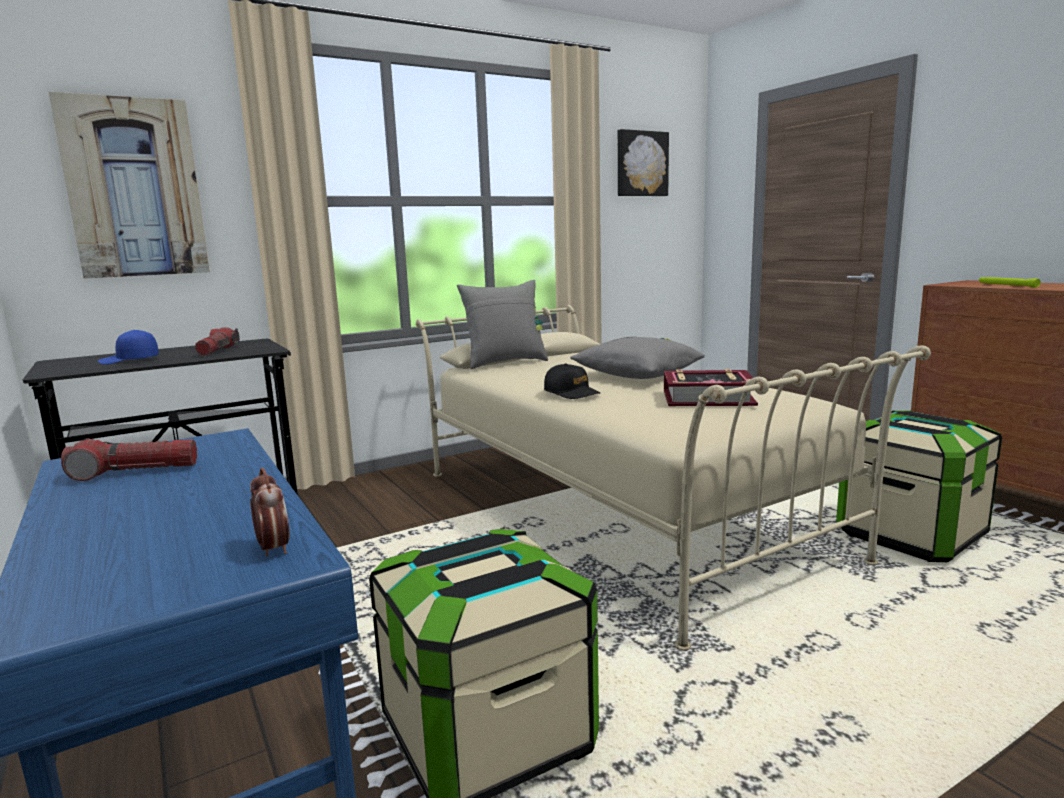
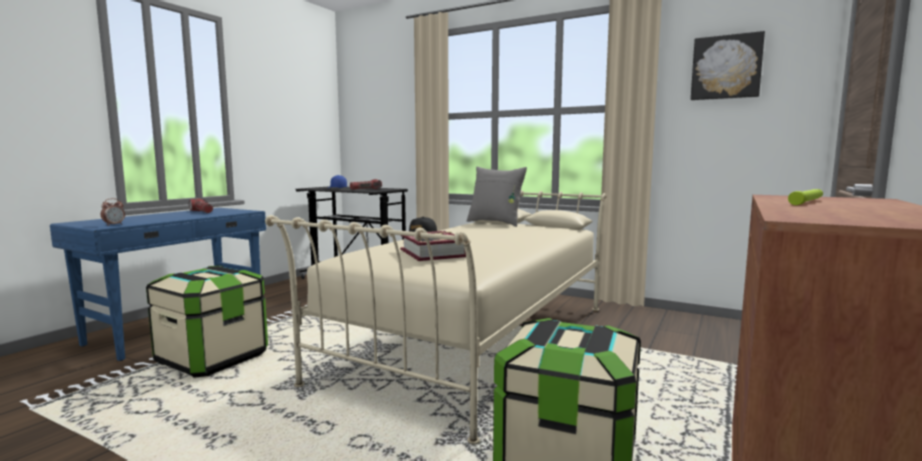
camera: 60 degrees right, 5 degrees down
(134, 189) = (380, 113): picture -> none
(637, 375) = (490, 240): grey pillow -> none

